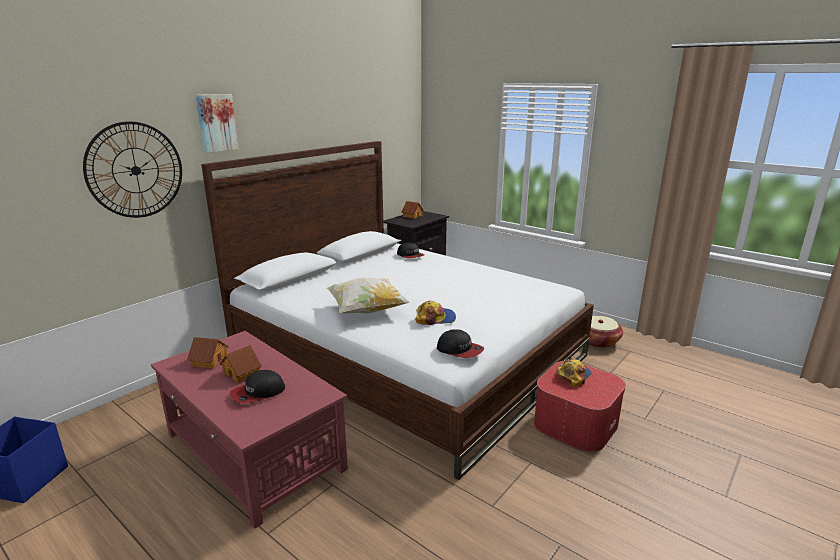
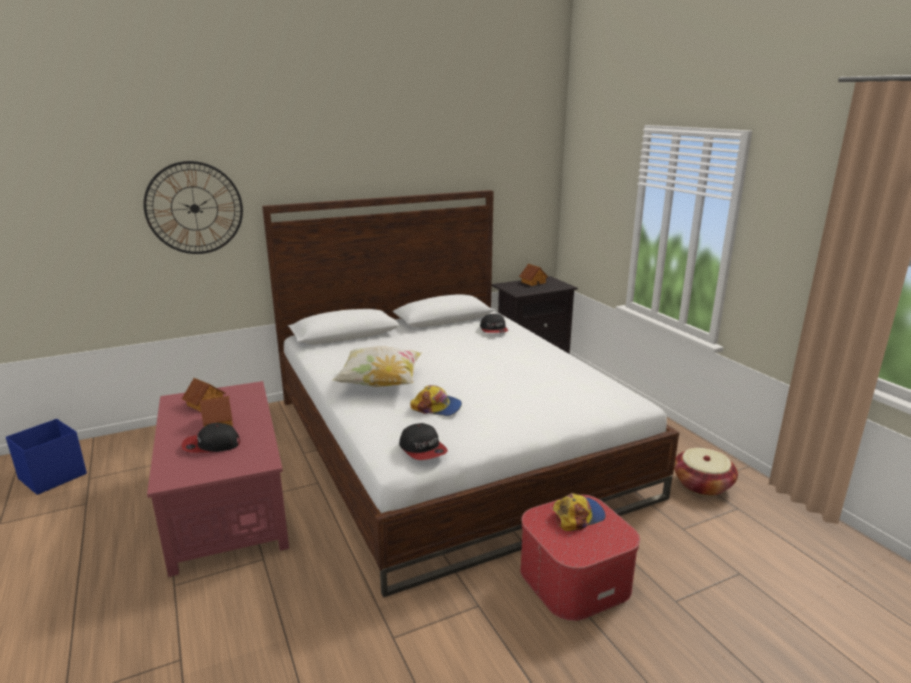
camera: 25 degrees right, 0 degrees up
(216, 123) = (283, 164): picture -> none

